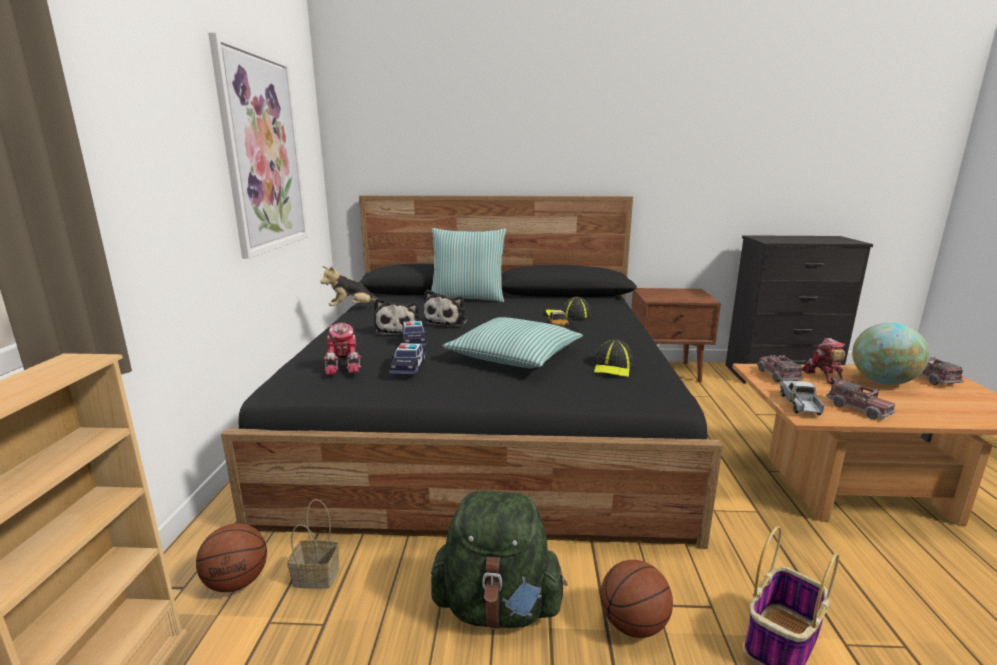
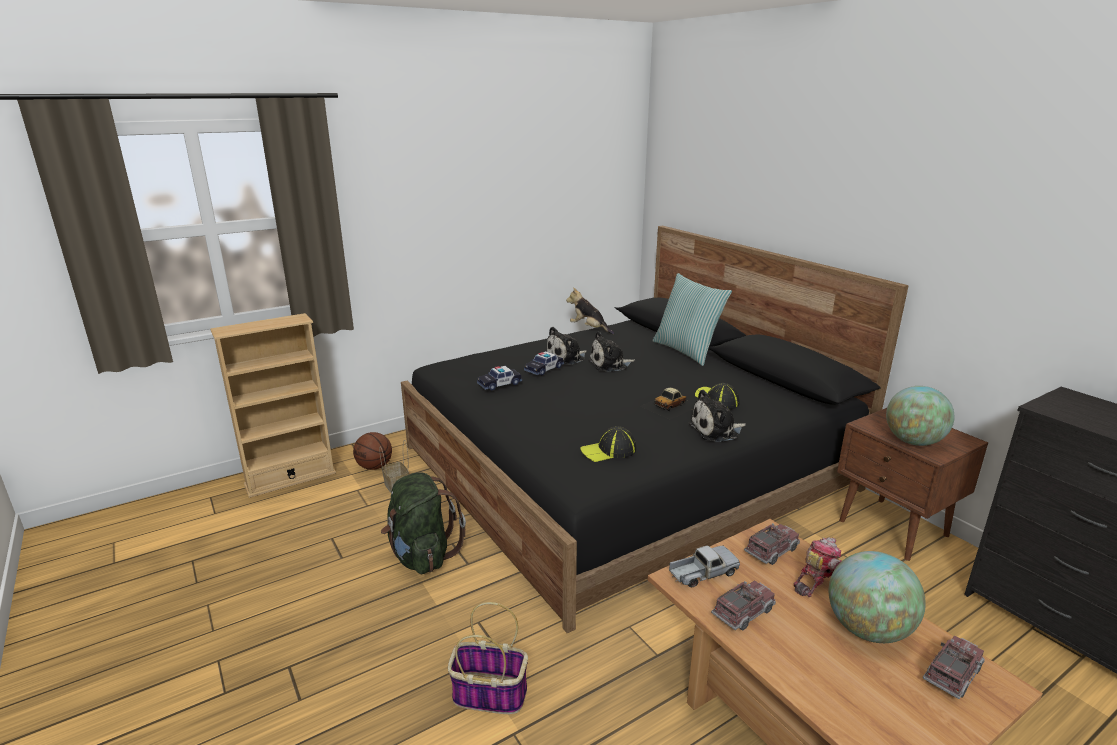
camera: 55 degrees right, 5 degrees up
(263, 153) = (540, 192): picture -> none
(345, 365) = (475, 367): toy robot -> none
(514, 356) = (577, 409): pillow -> none
(618, 329) = (716, 430): none -> plush toy
(633, 625) = (449, 615): basketball -> none
(686, 298) = (913, 441): none -> globe
(858, 408) = (743, 612): toy truck -> toy truck turned 150 degrees counterclockwise

